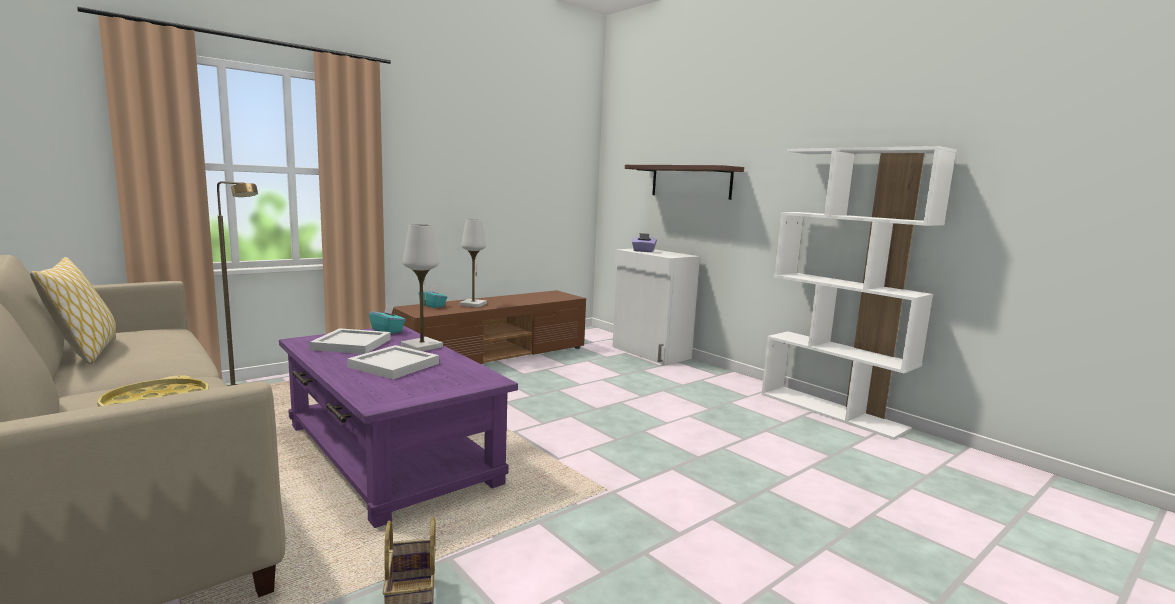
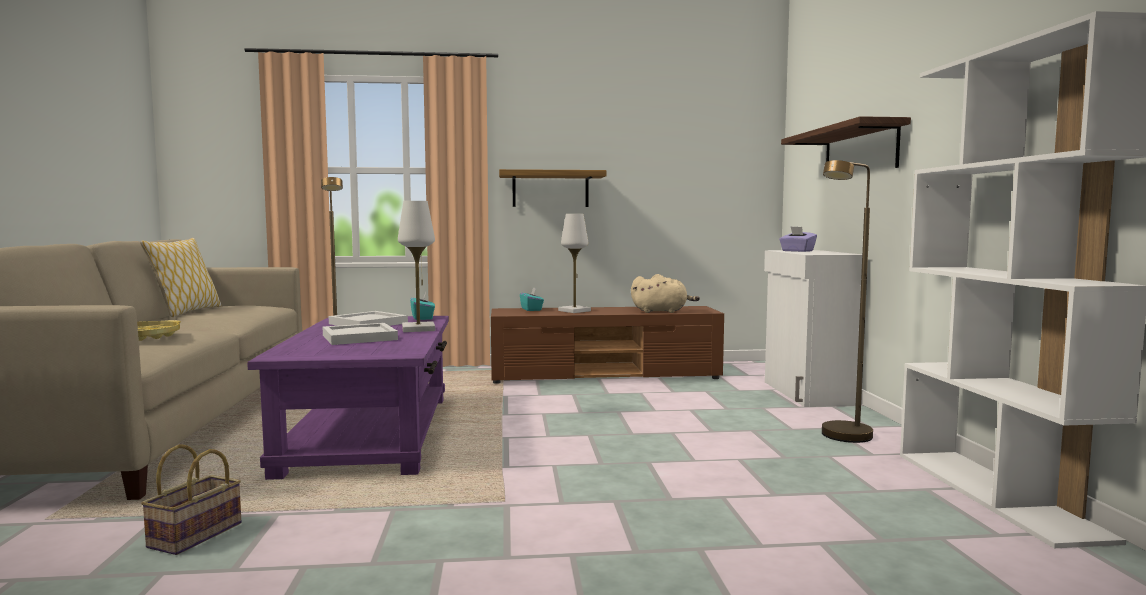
camera: 35 degrees right, 5 degrees down
(432, 193) = (550, 189): none -> shelf
(541, 299) = (662, 311): none -> beige plush toy
(718, 387) = (842, 438): none -> brown floor lamp

